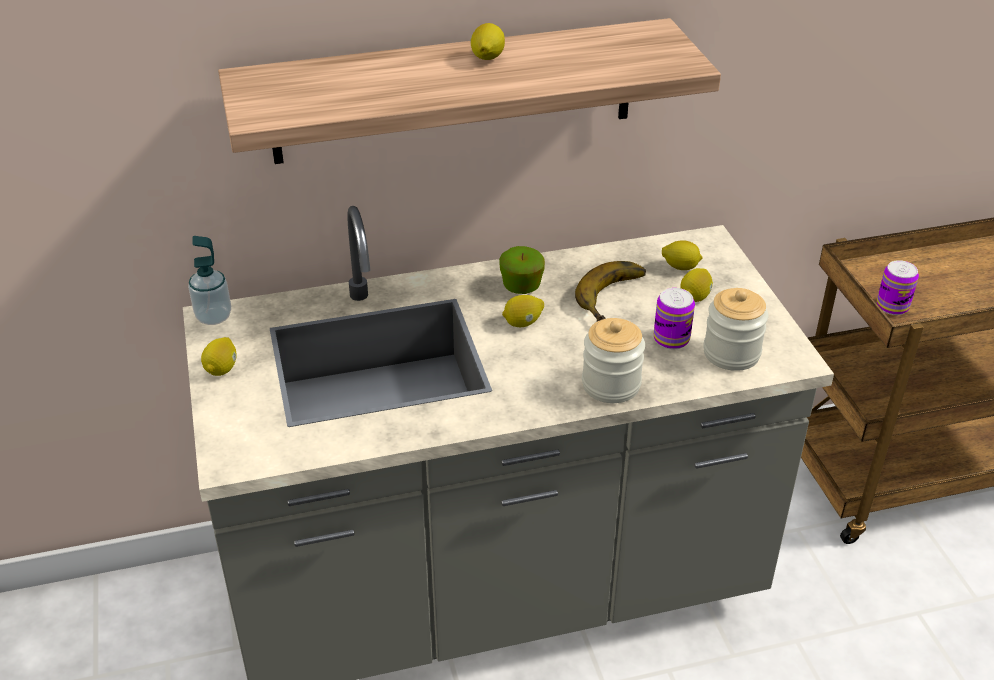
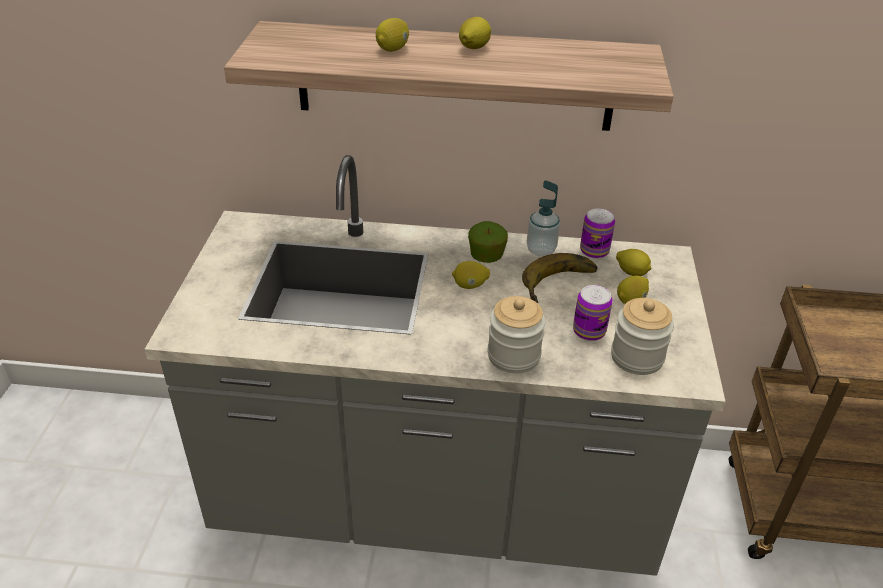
camera: 20 degrees right, 0 degrees up
(214, 317) = (240, 223): soap dispenser -> soap dispenser (541, 250)
(222, 369) = (220, 262): lemon -> lemon (393, 49)
(892, 306) = (833, 357): can -> can (594, 251)

